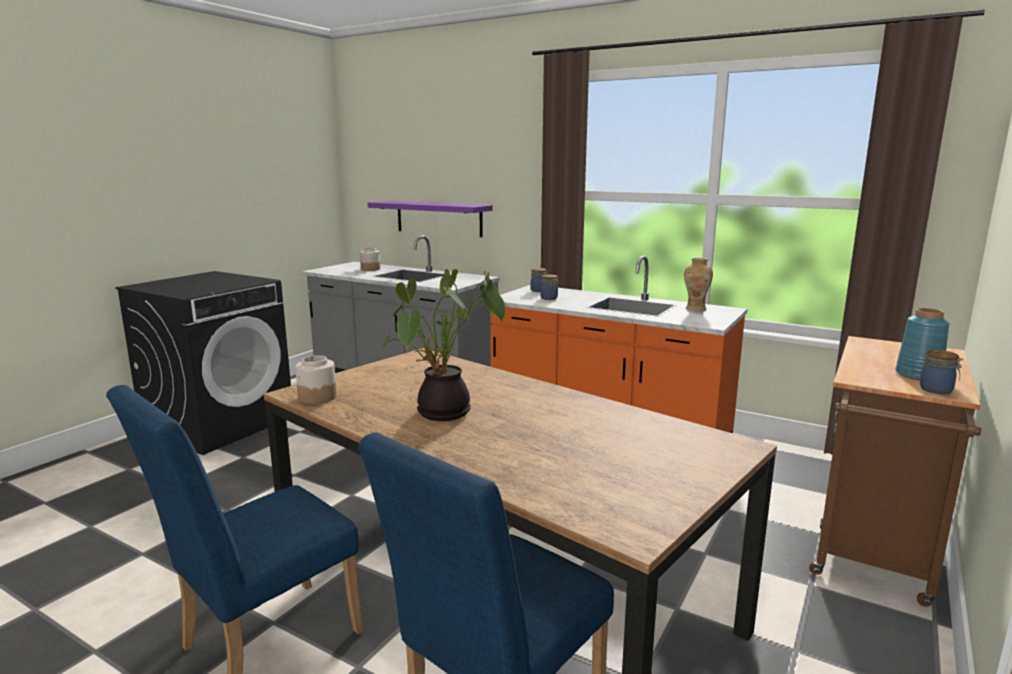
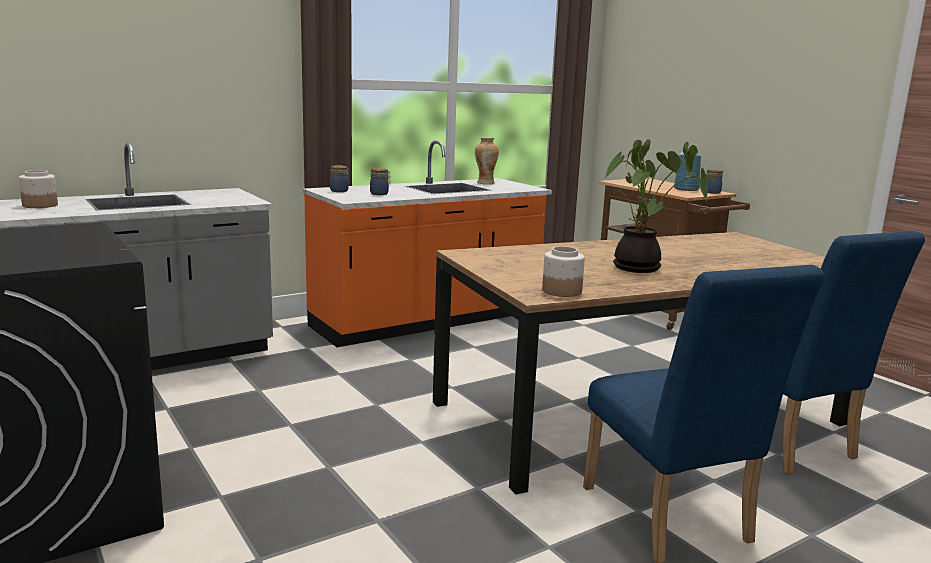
camera: 65 degrees left, 0 degrees up
(438, 218) = (126, 118): purple shelf -> none

